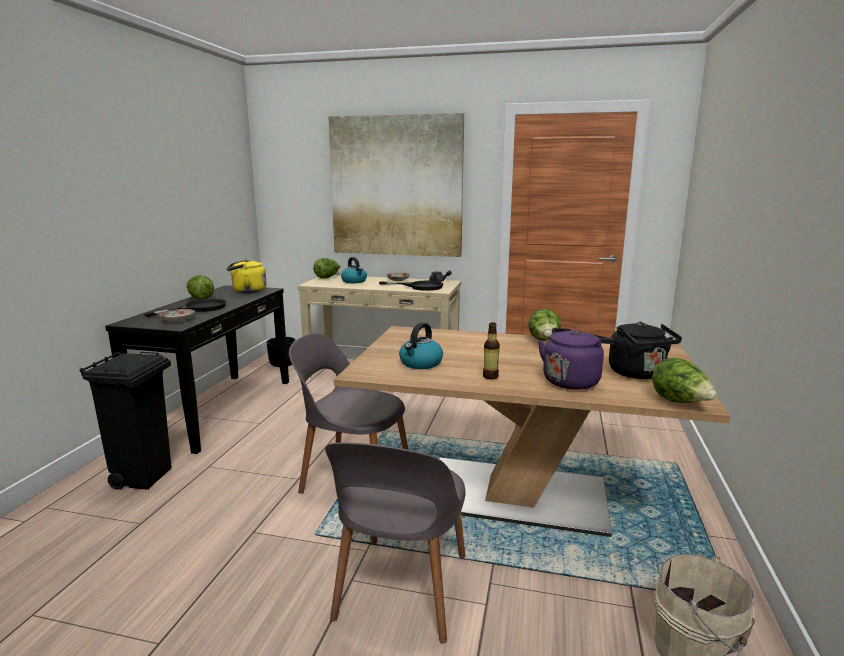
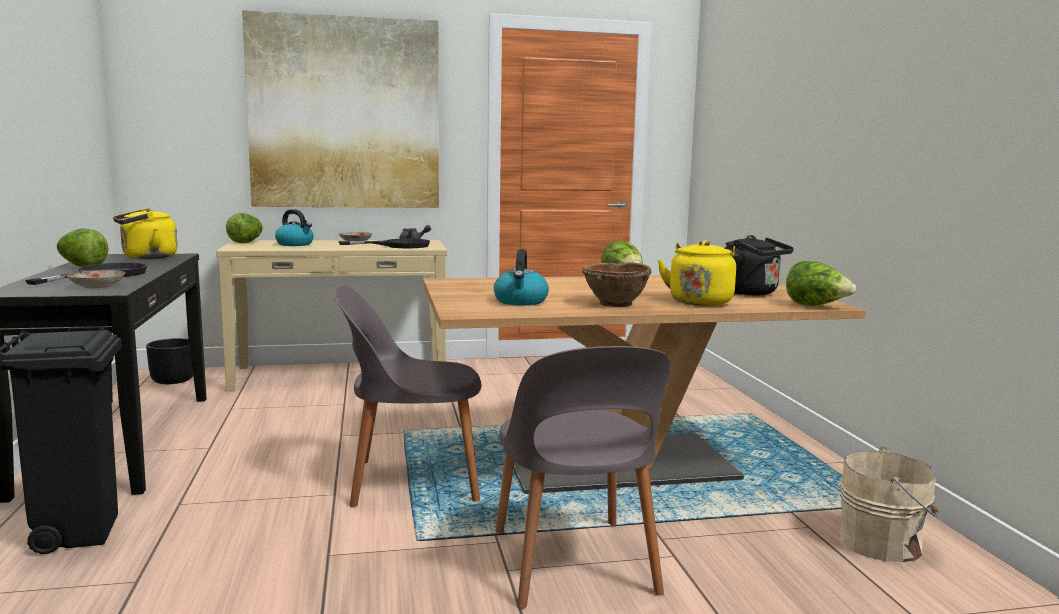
camera: 25 degrees left, 5 degrees down
(490, 376) = (615, 304): bottle -> brown bowl
(572, 381) = (700, 301): purple kettle -> yellow kettle

